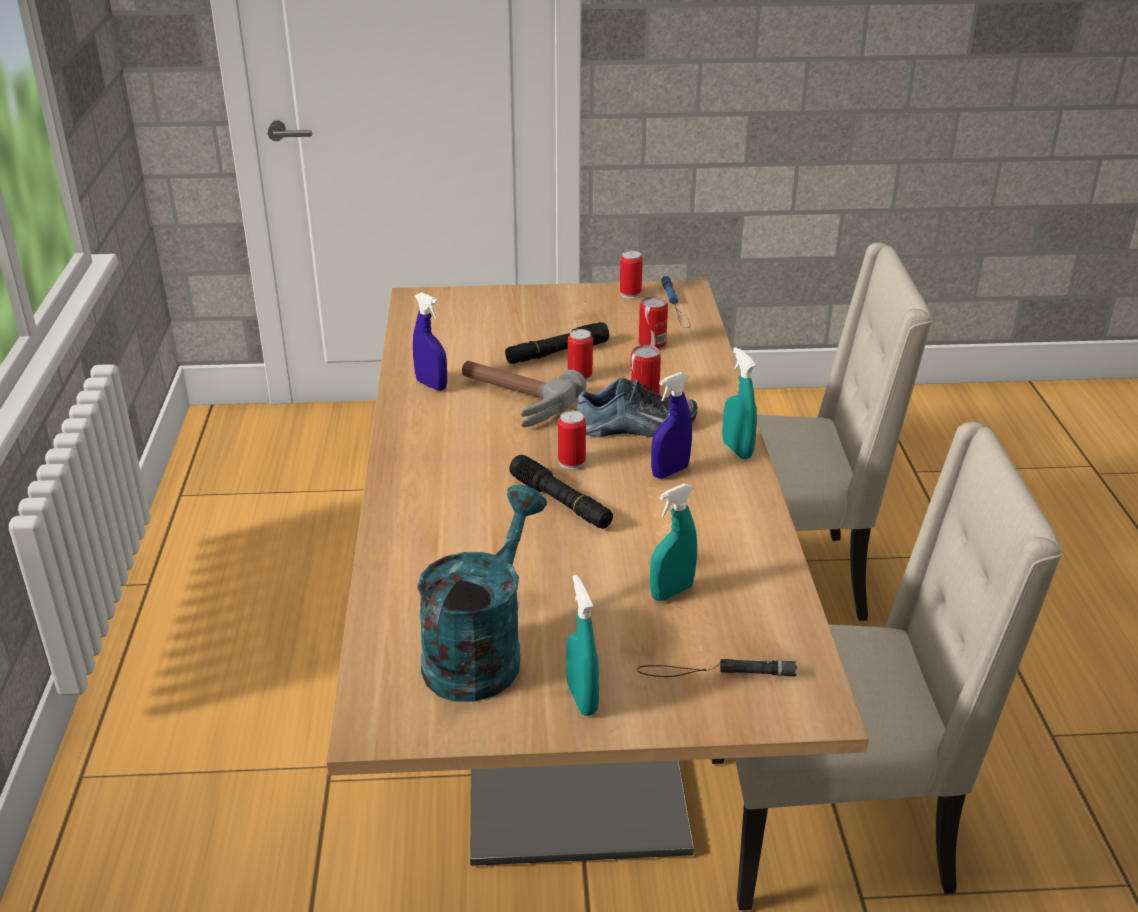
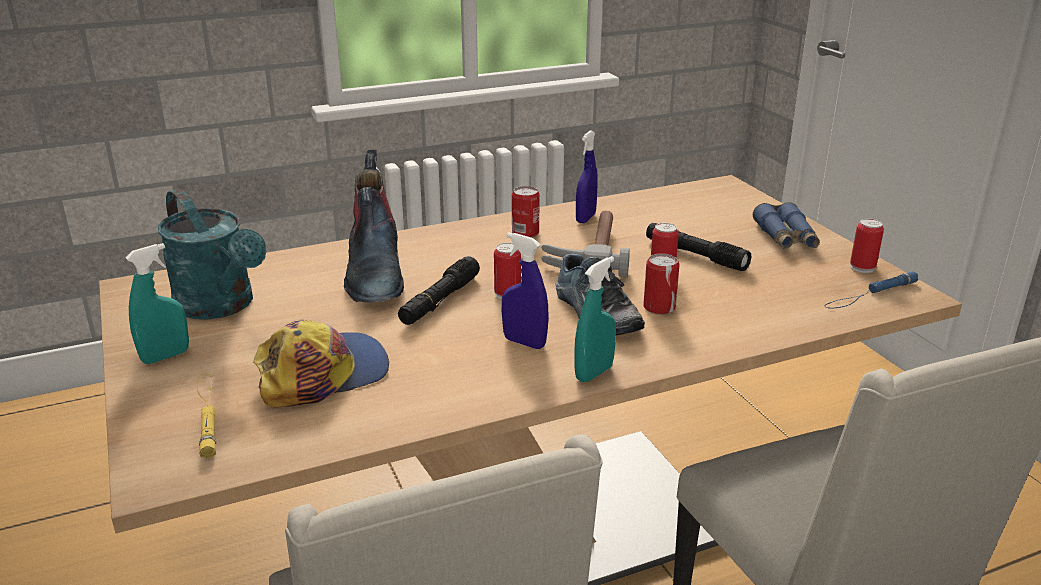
camera: 70 degrees right, 5 degrees down
(468, 533) = (375, 273): none -> boot
(480, 651) = (221, 306): turquoise watering can -> turquoise watering can turned 45 degrees clockwise
(553, 305) = (785, 237): none -> blue binoculars
(652, 343) = (769, 295): can -> can (525, 233)
(671, 592) = (323, 373): turquoise spray bottle -> cap
(716, 672) = (206, 414): black flashlight -> yellow flashlight

